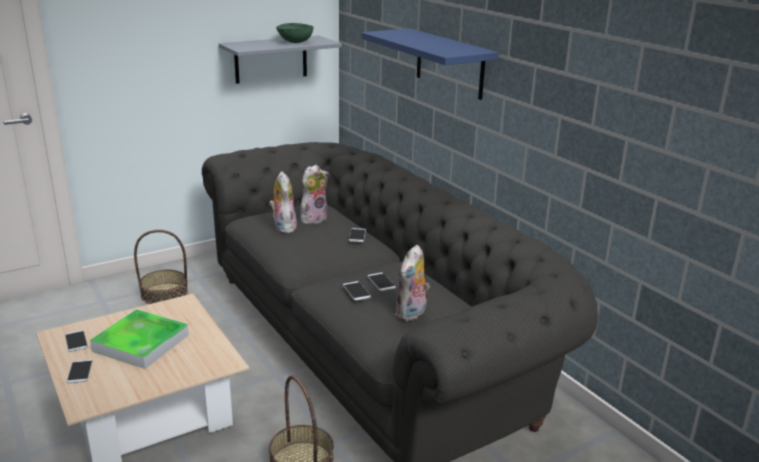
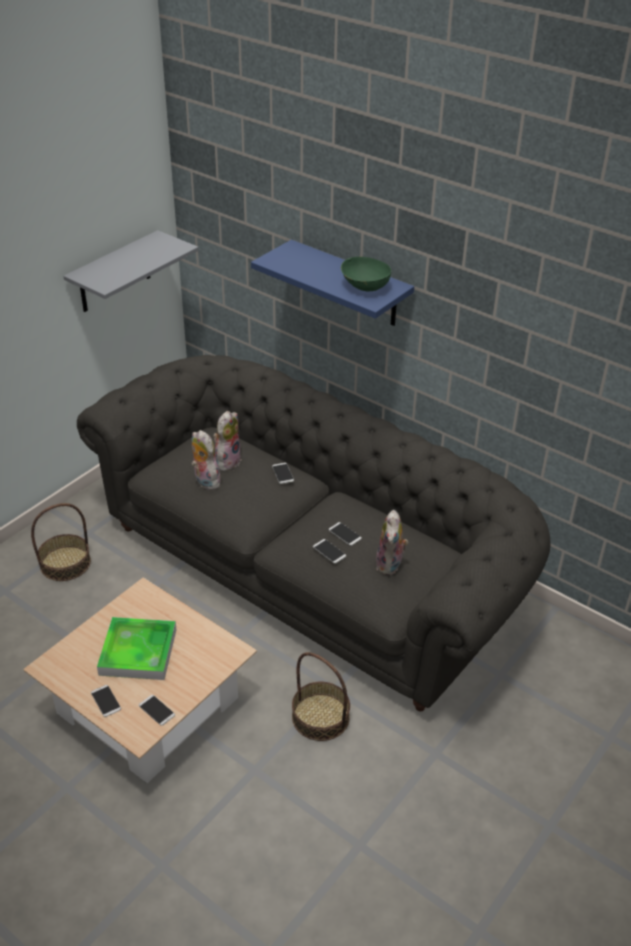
camera: 20 degrees left, 15 degrees up
(76, 341) = (73, 668): phone -> phone (157, 710)
(294, 42) = (147, 256): green bowl -> green bowl (364, 287)

